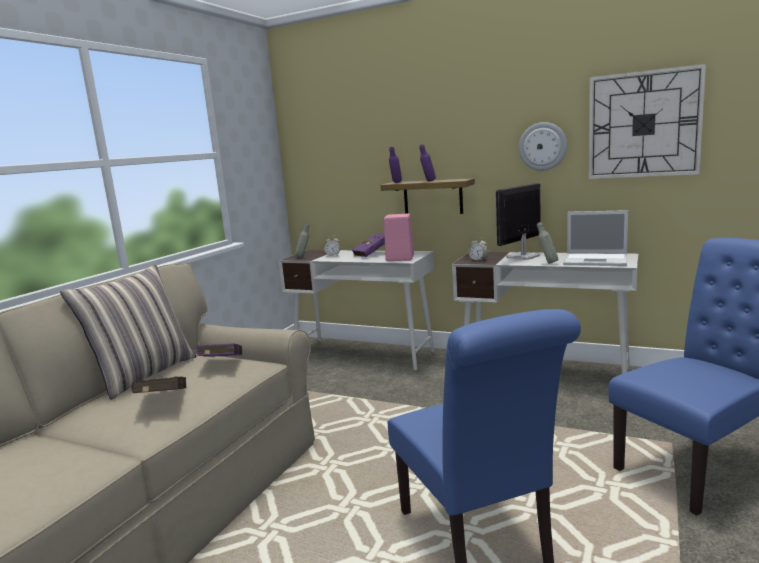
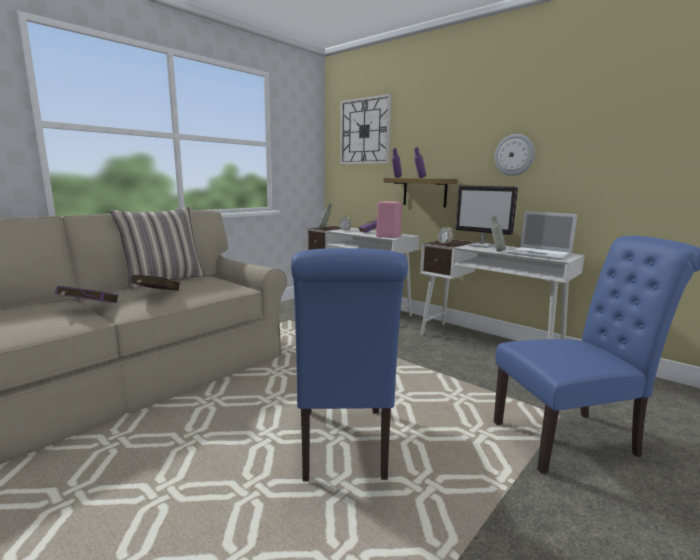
camera: 15 degrees right, 0 degrees up
(221, 365) = (214, 283): purple book -> purple book (87, 308)
(522, 257) = (482, 245): monitor -> monitor turned 120 degrees counterclockwise
(643, 124) = (604, 139): wall clock -> wall clock (365, 131)

